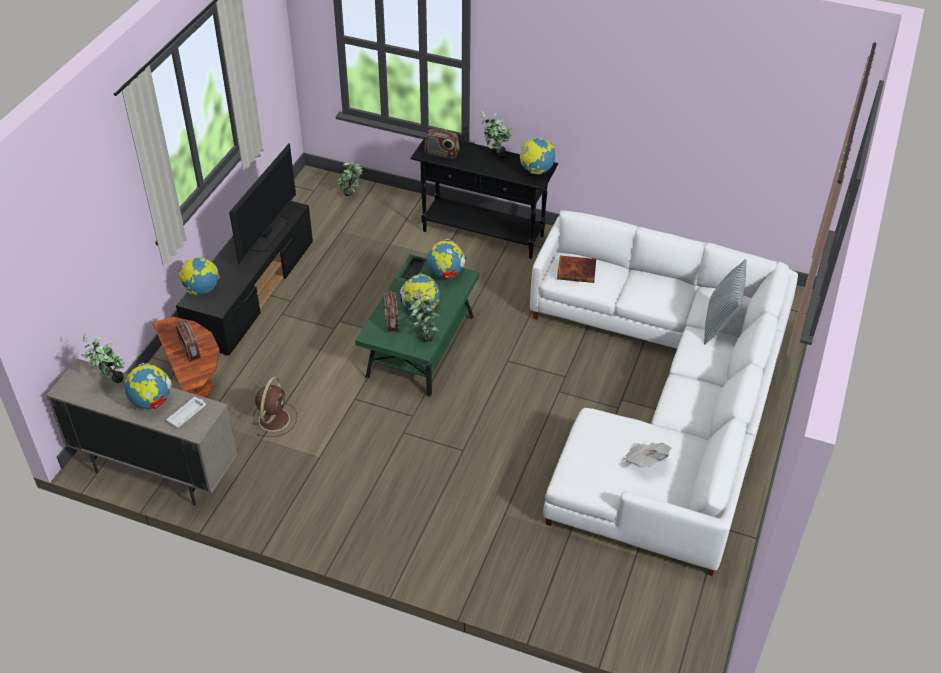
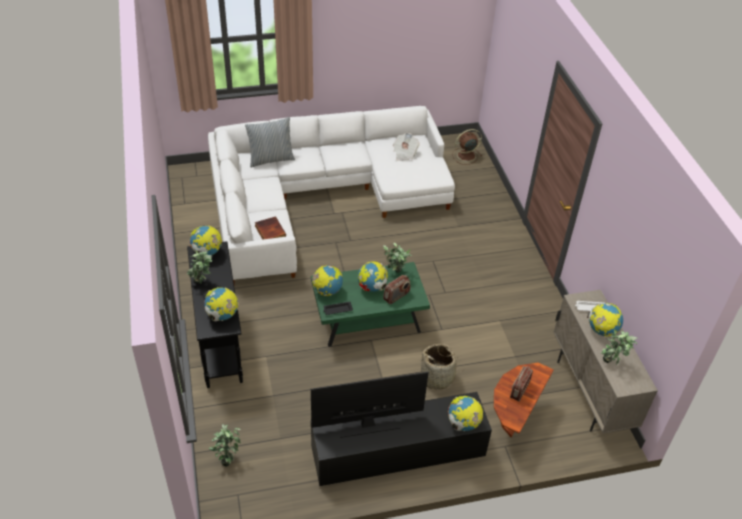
camera: 125 degrees left, 0 degrees up
(274, 418) = (494, 360): brown fan -> brown fan (465, 156)
(299, 361) = (437, 377): none -> basket
(441, 153) = (222, 315): radio -> globe

